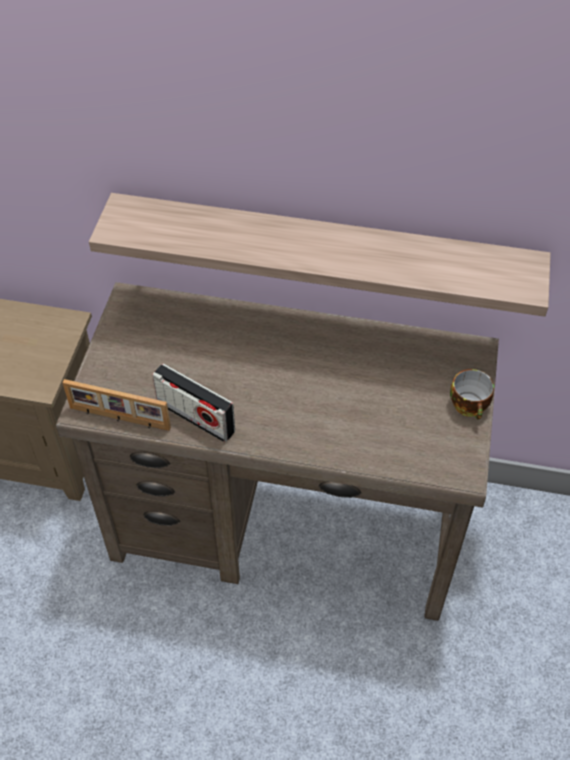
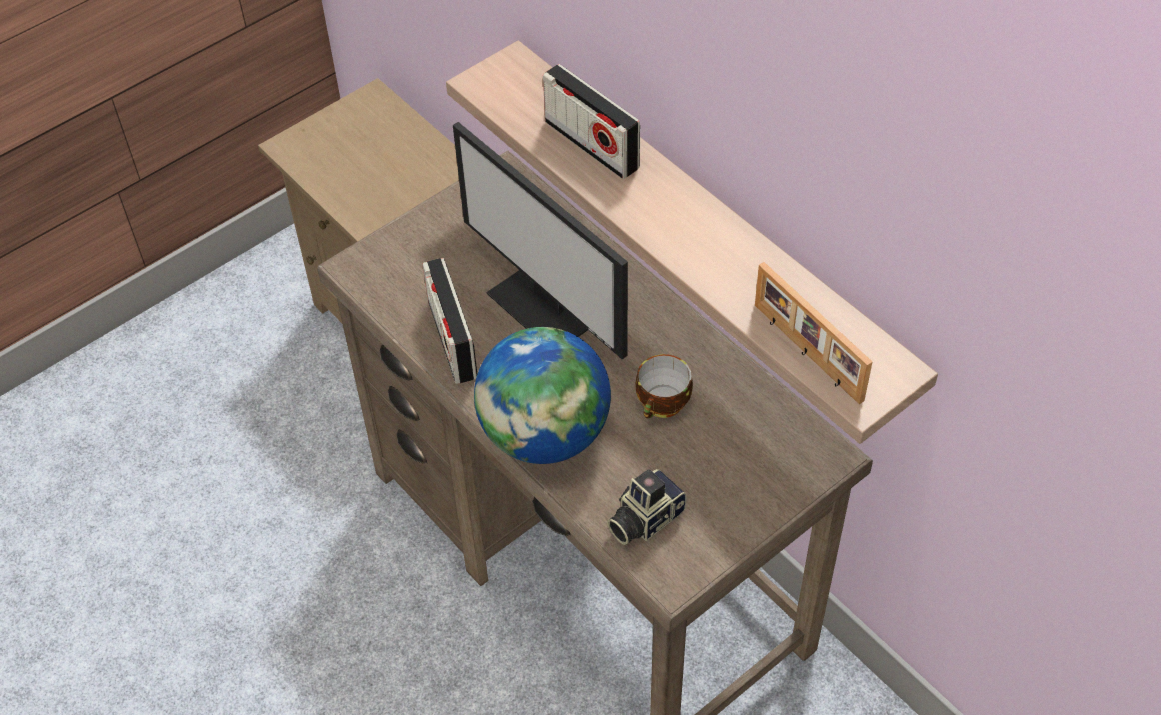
camera: 40 degrees right, 0 degrees up
(119, 419) = (379, 296): picture frame -> picture frame (806, 353)
(226, 231) = (591, 145): none -> radio
(235, 361) = (546, 306): none -> monitor
(310, 438) = (545, 435): none -> globe
(415, 450) = (643, 519): none -> camera
(470, 406) = (754, 513): cup -> cup (663, 405)

